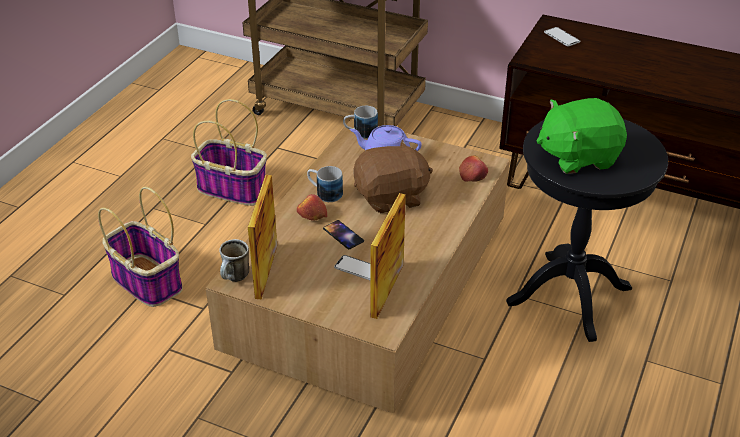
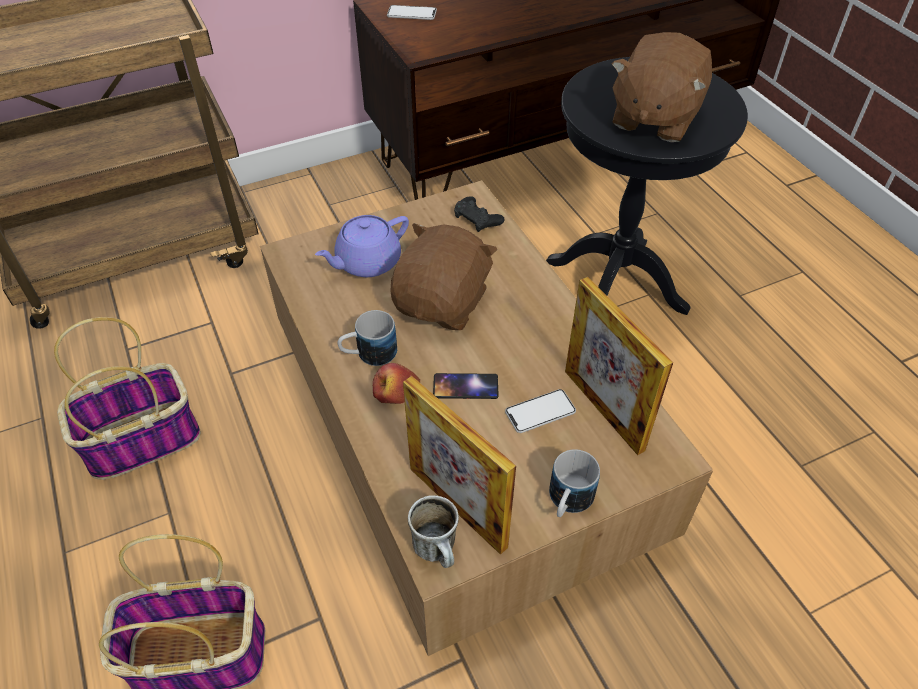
camera: 50 degrees left, 10 degrees up
(360, 133) = (297, 255): mug -> mug (567, 502)
(473, 174) = (477, 219): apple -> black game controller
(578, 157) = (654, 118): green plush toy -> brown plush toy

